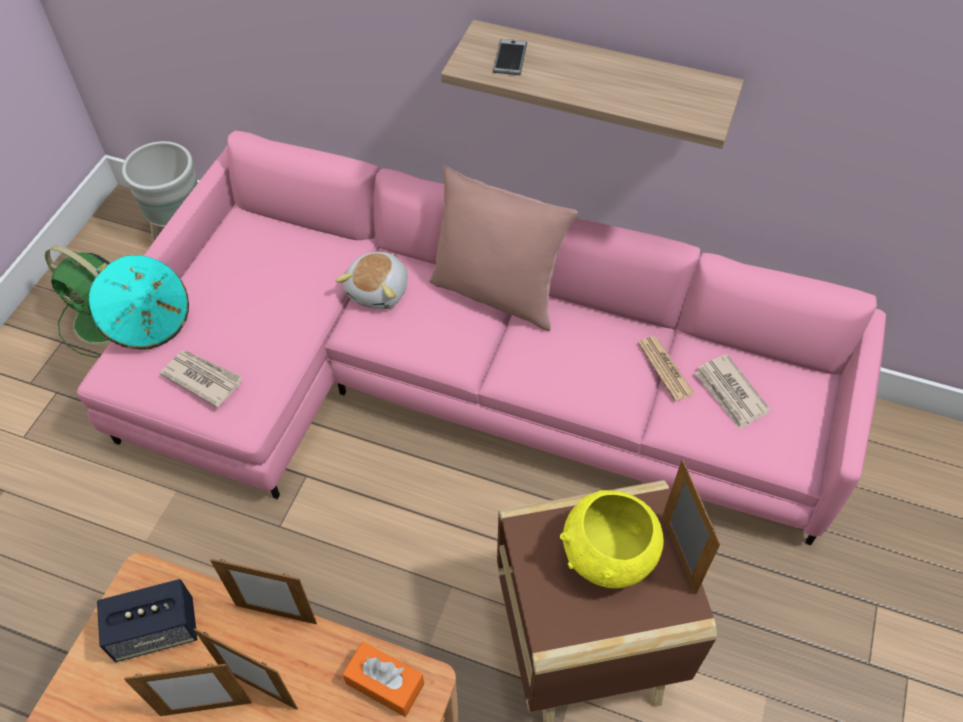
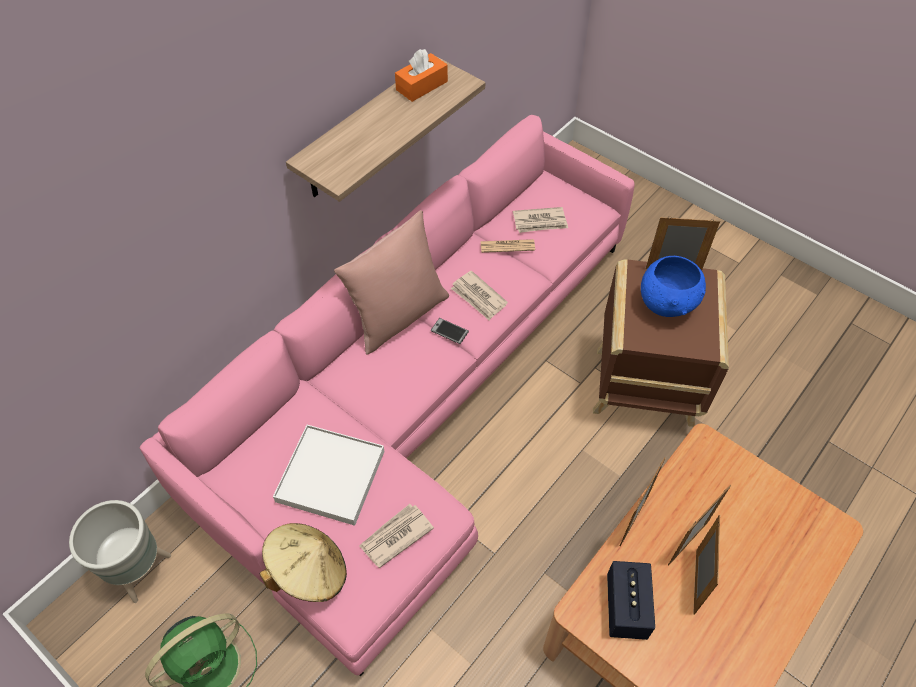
camera: 70 degrees left, 0 degrees up
(148, 320) = (308, 571): turquoise hat -> beige hat
(258, 300) = (330, 476): none -> white tray
(379, 291) = (358, 390): plush toy -> none
(385, 683) = (700, 464): orange tissue box -> orange tissue box (422, 86)
(510, 58) = (345, 154): phone -> phone (449, 331)
(563, 362) = (478, 297): none -> newspaper
(608, 558) = (667, 304): yellow bowl -> blue bowl

